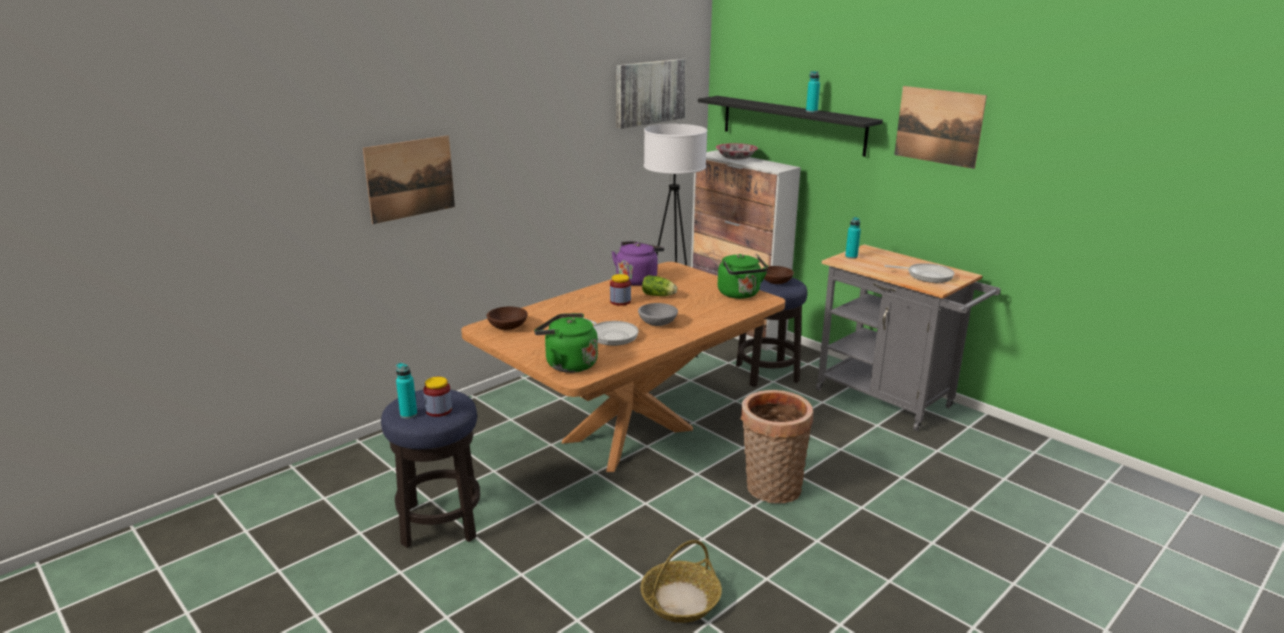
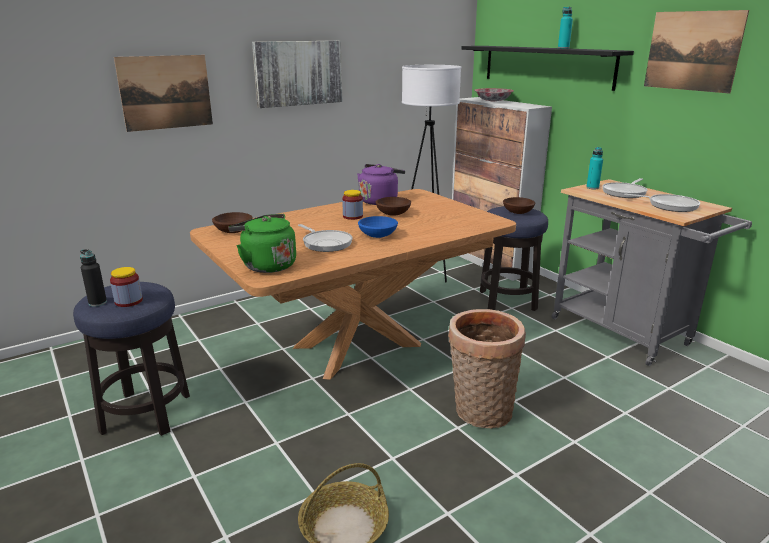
camera: 10 degrees right, 0 degrees up
(408, 414) = (97, 303): turquoise bottle -> black bottle
(650, 92) = (414, 36): picture -> picture (298, 73)
(658, 323) = (378, 235): grey bowl -> blue bowl
(659, 295) = (393, 213): lettuce -> brown bowl
(740, 294) = (472, 216): green kettle -> none
(883, 261) = (625, 192): none -> frying pan

